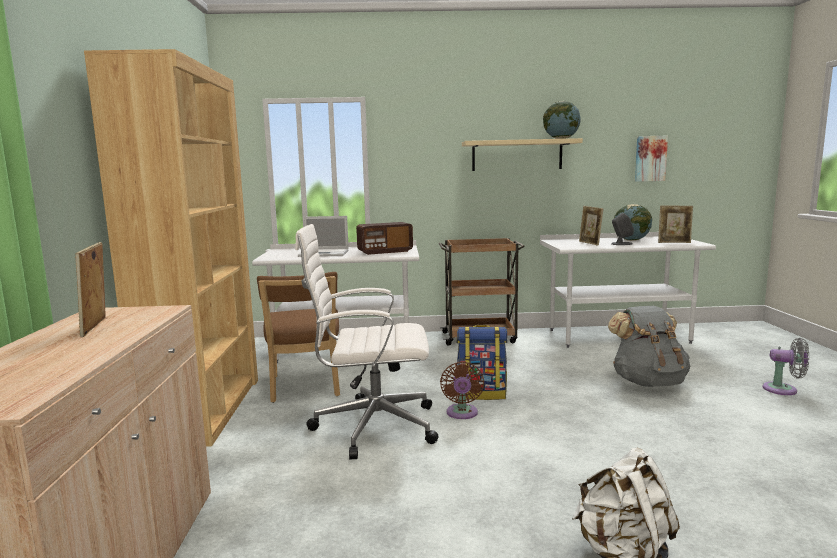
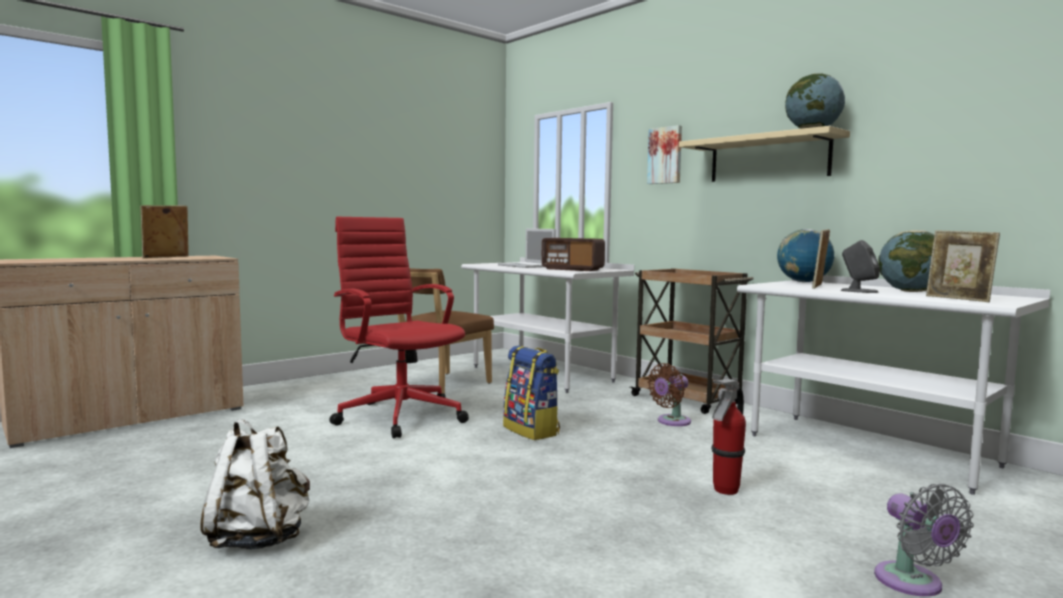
camera: 50 degrees right, 5 degrees down
(205, 410) = (363, 376): brown bookcase -> none
(371, 426) = (399, 416): white office chair -> red office chair
(462, 414) = (471, 434): brown fan -> brown fan (671, 422)
(558, 240) = (803, 282): none -> globe
(648, 382) = (725, 490): grey backpack -> fire extinguisher
(650, 158) = (994, 153): picture -> picture (665, 155)

